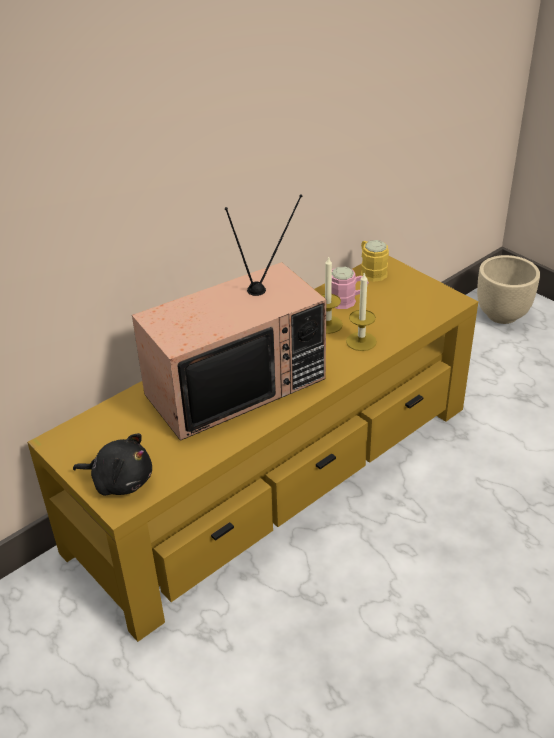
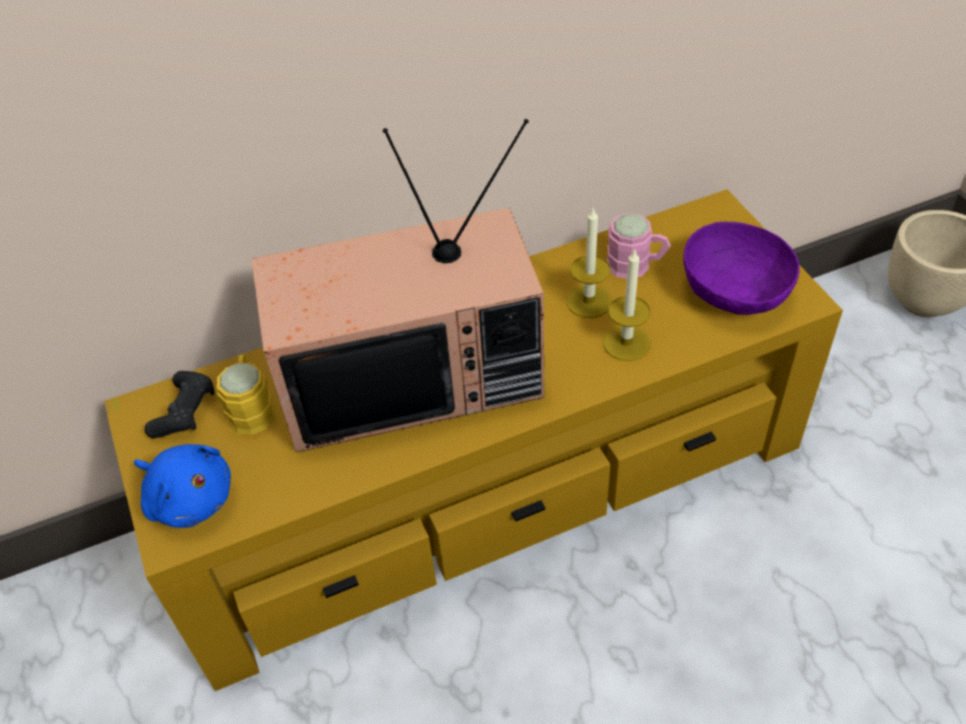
camera: 20 degrees right, 10 degrees up
(90, 435) = (184, 411): none -> black game controller
(120, 481) = (189, 498): black plush toy -> blue plush toy
(371, 271) = (695, 220): yellow mug -> yellow mug (251, 407)
(413, 303) = (735, 292): none -> purple bowl

